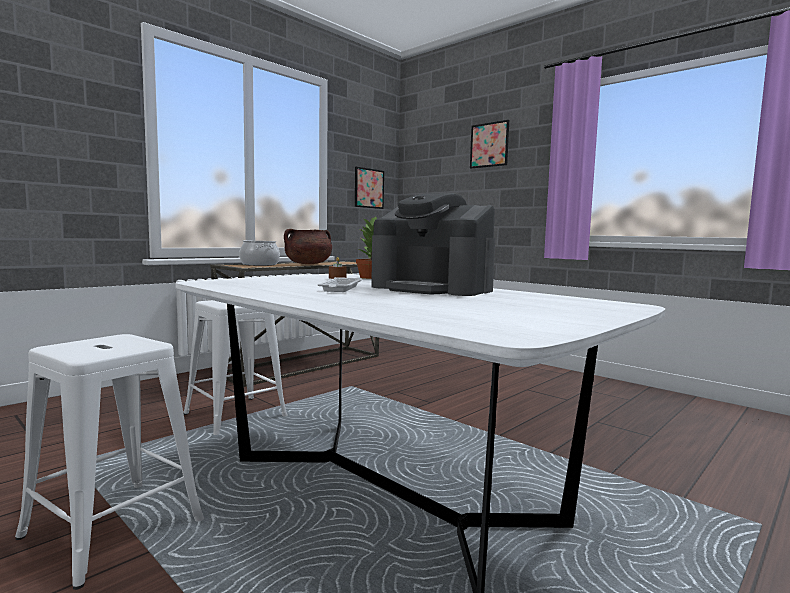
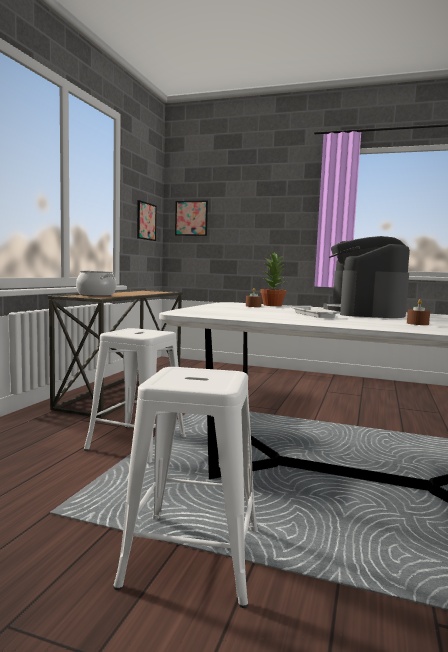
camera: 25 degrees left, 0 degrees up
(308, 264) = (133, 293): brown cooking pot -> none
(407, 303) = (417, 324): none -> brown candle
(432, 288) = (364, 313): coffee machine -> coffee machine turned 90 degrees clockwise
(489, 145) = (259, 191): picture -> picture (191, 218)

